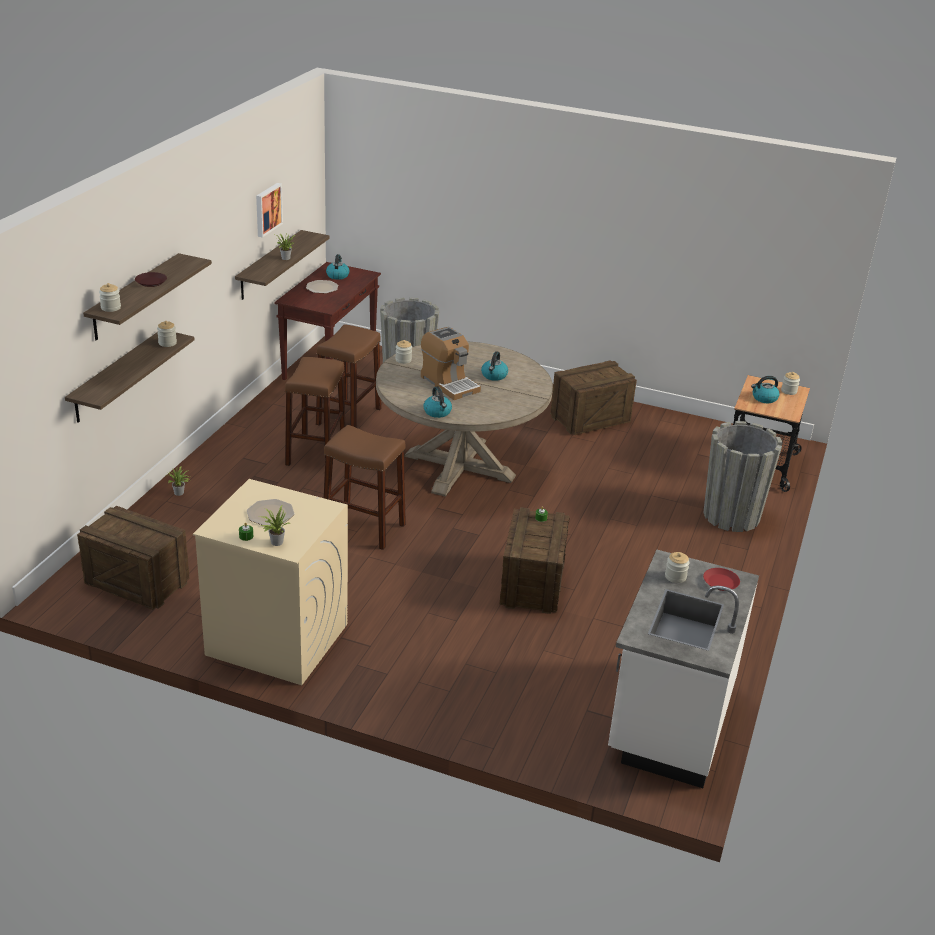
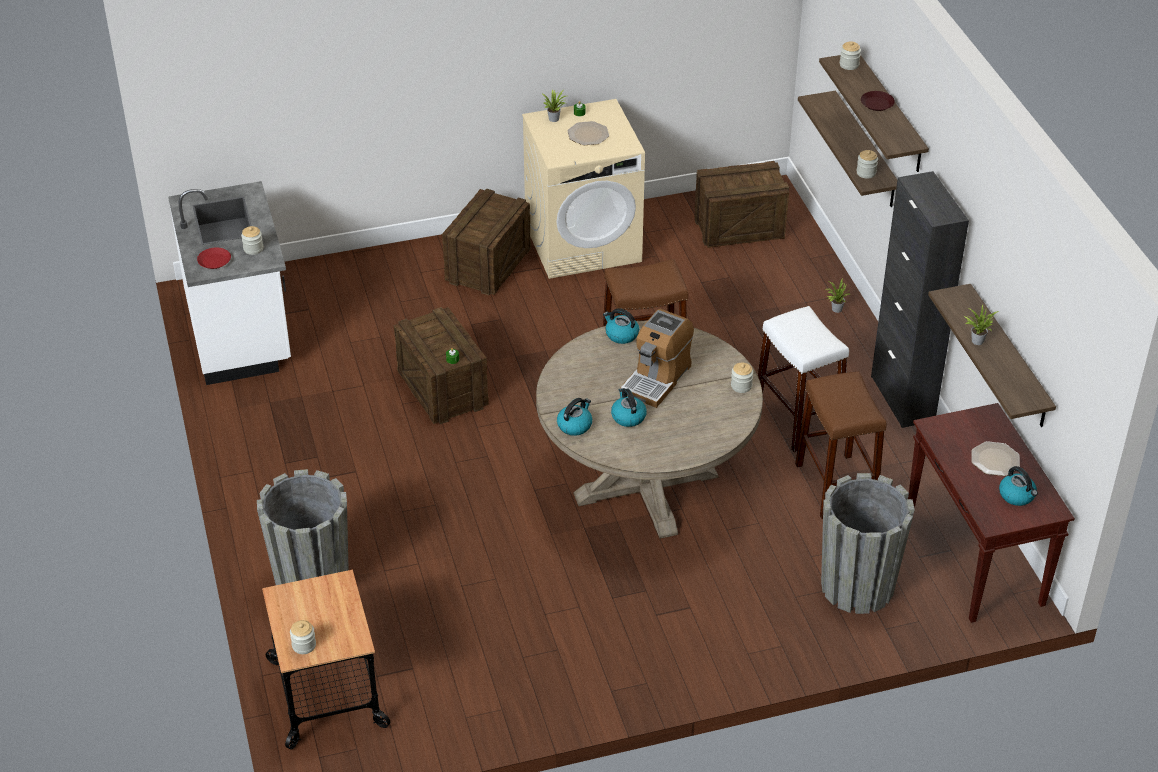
camera: 145 degrees right, 10 degrees up
(235, 432) = (902, 398): none -> black cabinet
(267, 209) = (1021, 292): picture -> none
(316, 452) = (797, 420): brown stool -> white stool
(449, 383) = (657, 378): coffee machine -> coffee machine turned 75 degrees counterclockwise
(589, 419) = (586, 653): crate -> crate (488, 265)
(764, 398) = (327, 610): kettle -> kettle (575, 425)

